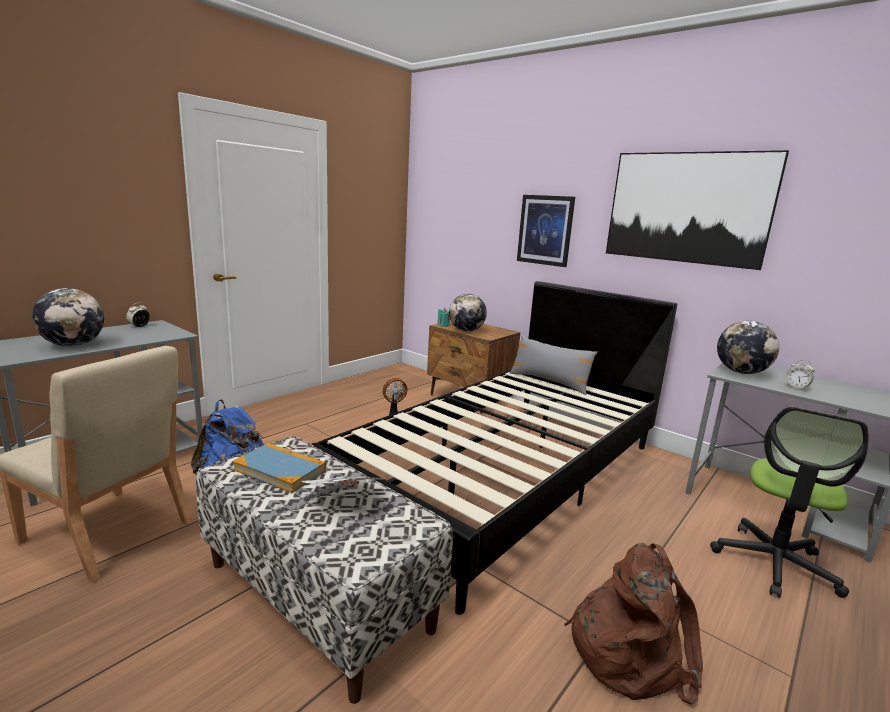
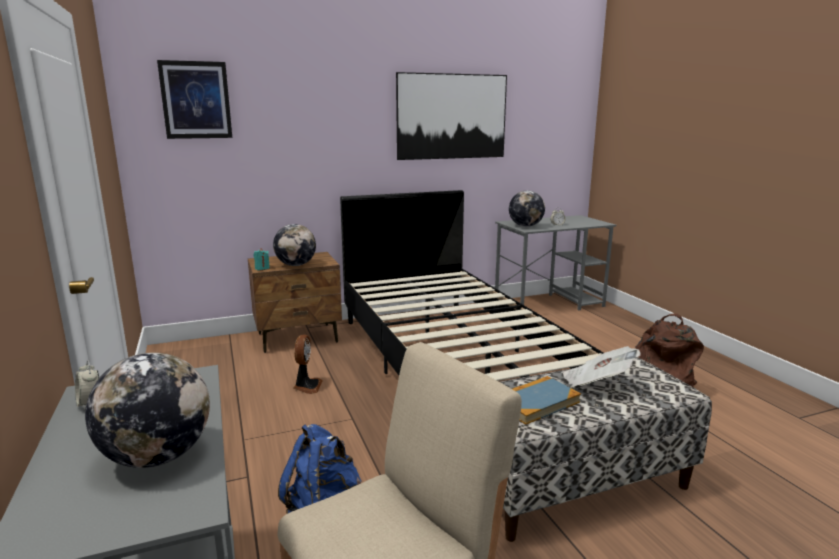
camera: 60 degrees left, 0 degrees up
(545, 230) = (333, 145): picture -> picture (196, 100)
(549, 382) = (395, 284): grey pillow -> none
(774, 564) = (598, 326): office chair -> none

